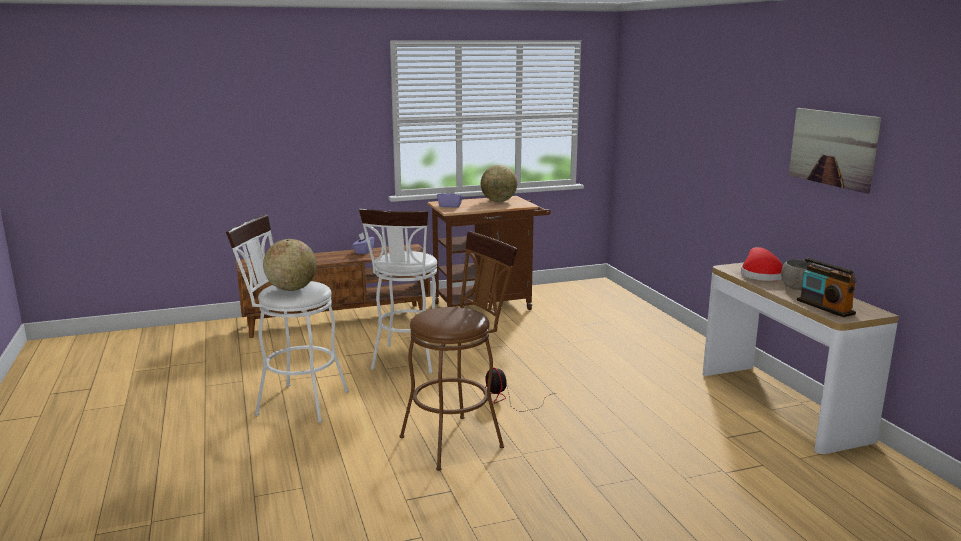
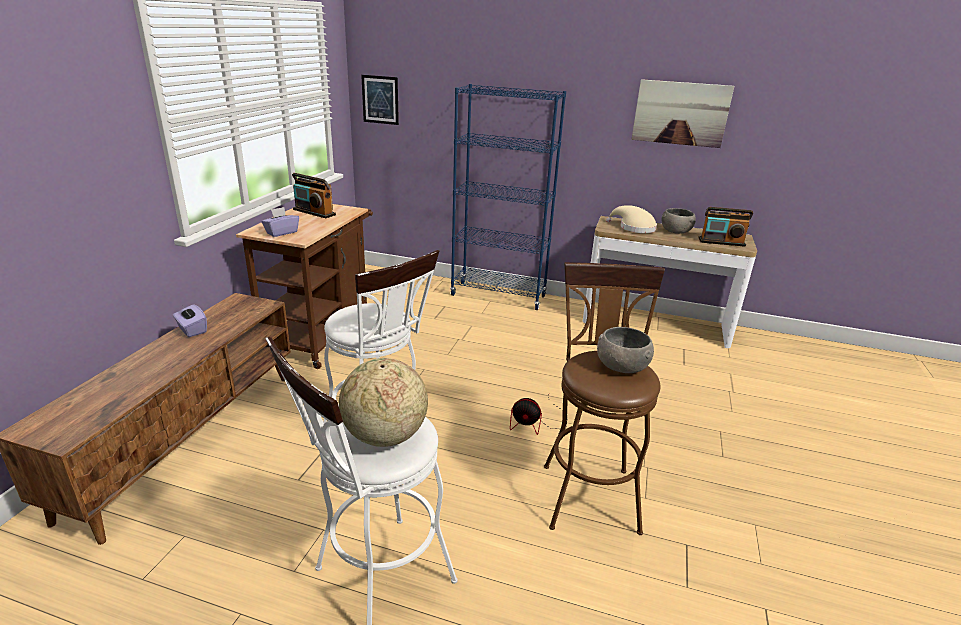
camera: 55 degrees left, 10 degrees up
(458, 317) = (622, 367): none -> grey bowl
(499, 201) = (314, 212): globe -> radio
(628, 123) = (380, 100): none -> picture
(669, 331) = (498, 296): none -> blue bookcase
(760, 275) = (634, 228): red hat -> beige hat

